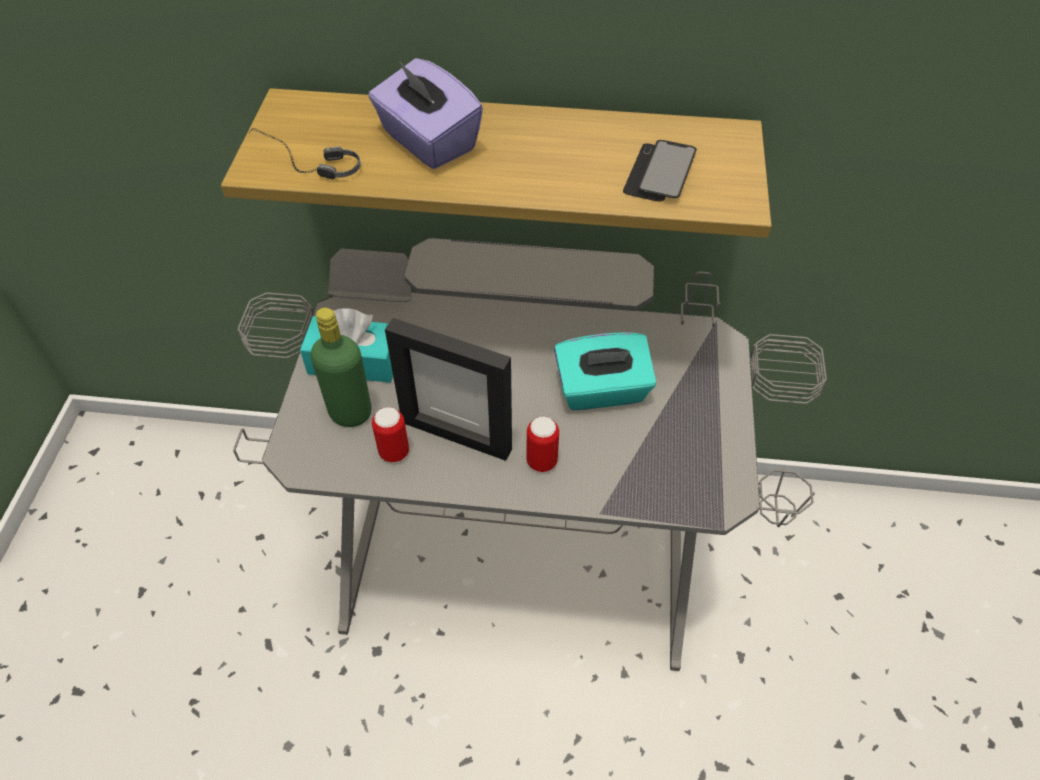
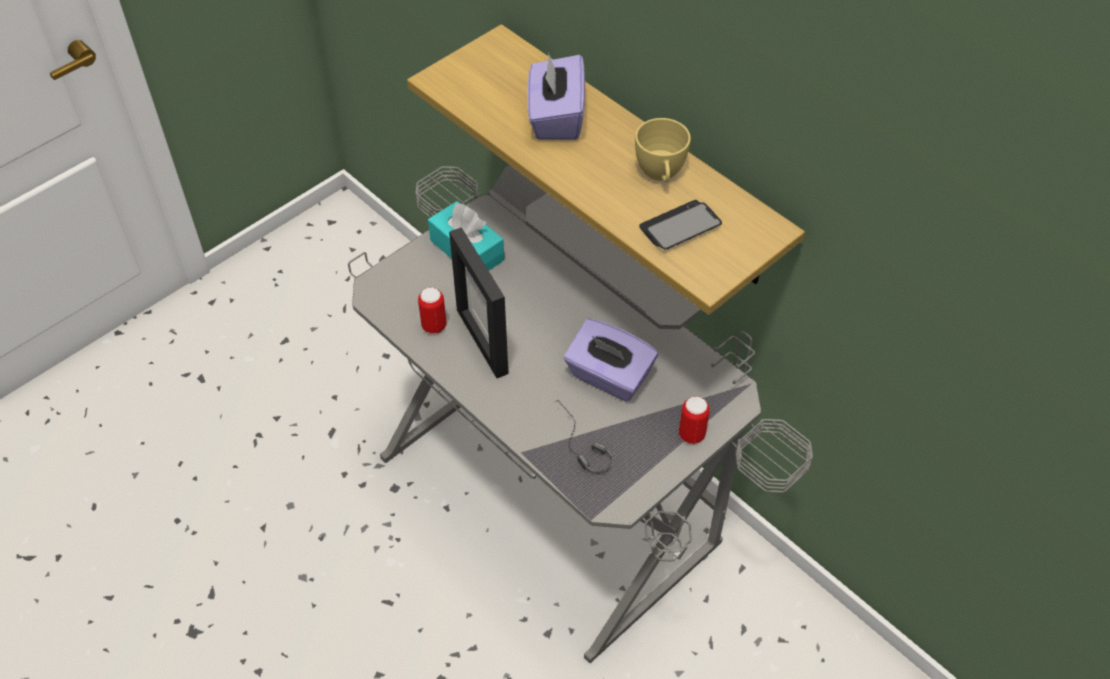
camera: 40 degrees right, 0 degrees up
(305, 166) = (465, 94): headphones -> headphones (577, 445)
(350, 412) = (432, 283): green bottle -> none
(541, 461) = (519, 394): can -> can (691, 434)
(587, 140) = (660, 175): none -> yellow cup
(602, 391) = (608, 377): turquoise tissue box -> purple tissue box

